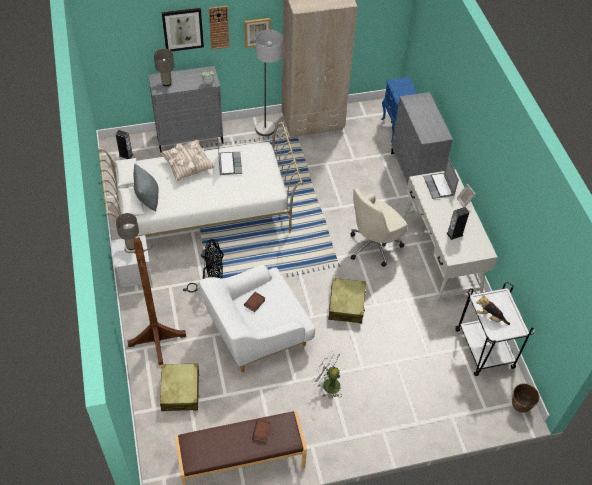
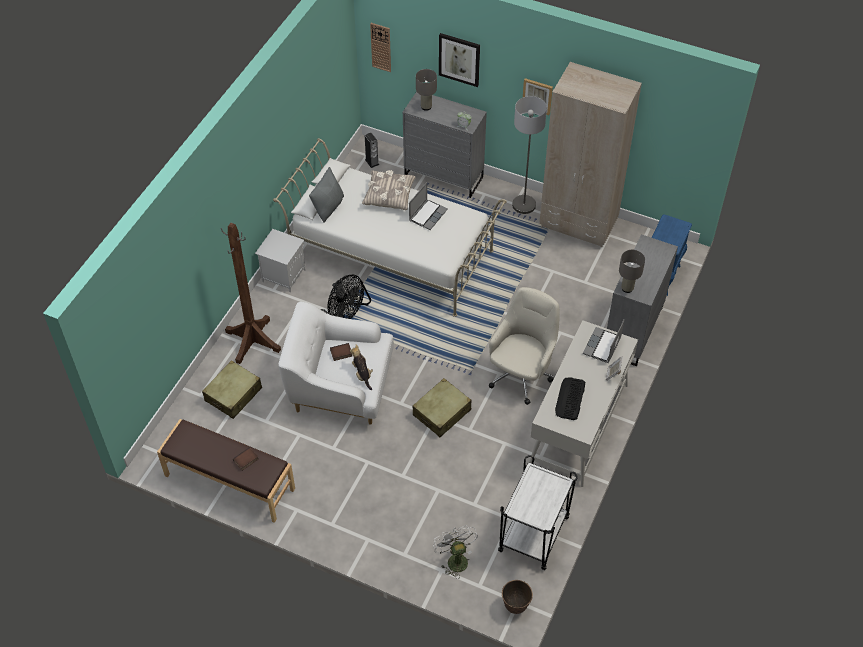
camera: 40 degrees right, 0 degrees up
(131, 246) = (284, 243): grey table lamp -> grey table lamp (627, 288)
(219, 27) = (497, 73): wall clock -> wall clock (381, 47)
(327, 384) = (358, 469): white fan -> white fan (455, 559)
(373, 246) = (521, 376): beige office chair -> beige office chair turned 120 degrees clockwise
(454, 234) = (570, 399): speaker -> keyboard
(490, 317) = (528, 493): plush toy -> plush toy (362, 374)

